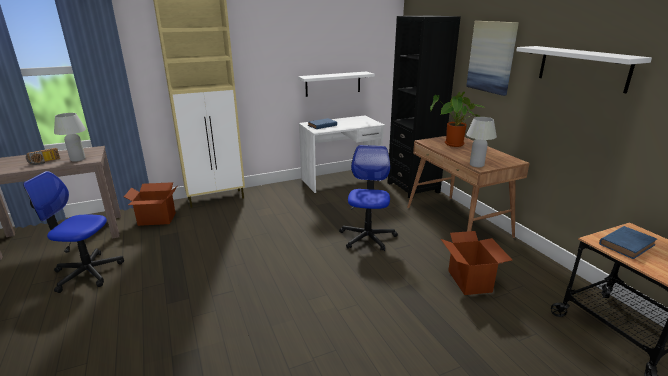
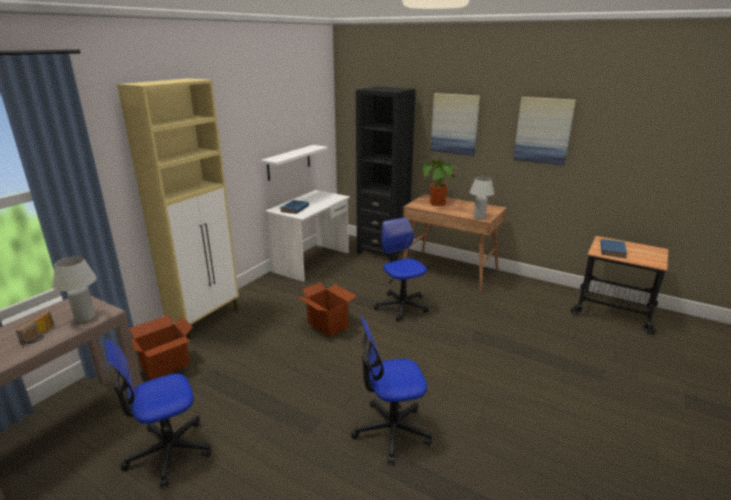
camera: 35 degrees left, 0 degrees up
(221, 332) = (391, 431): none -> office chair
(470, 281) = (507, 312): cardboard box -> cardboard box (328, 325)
(582, 68) = (543, 130): white shelf -> picture

